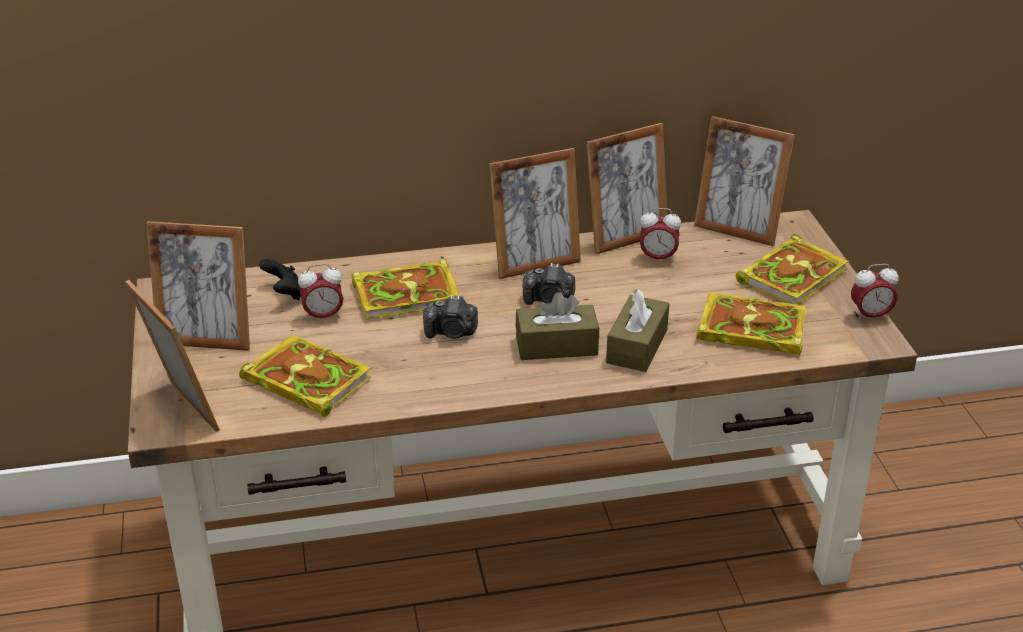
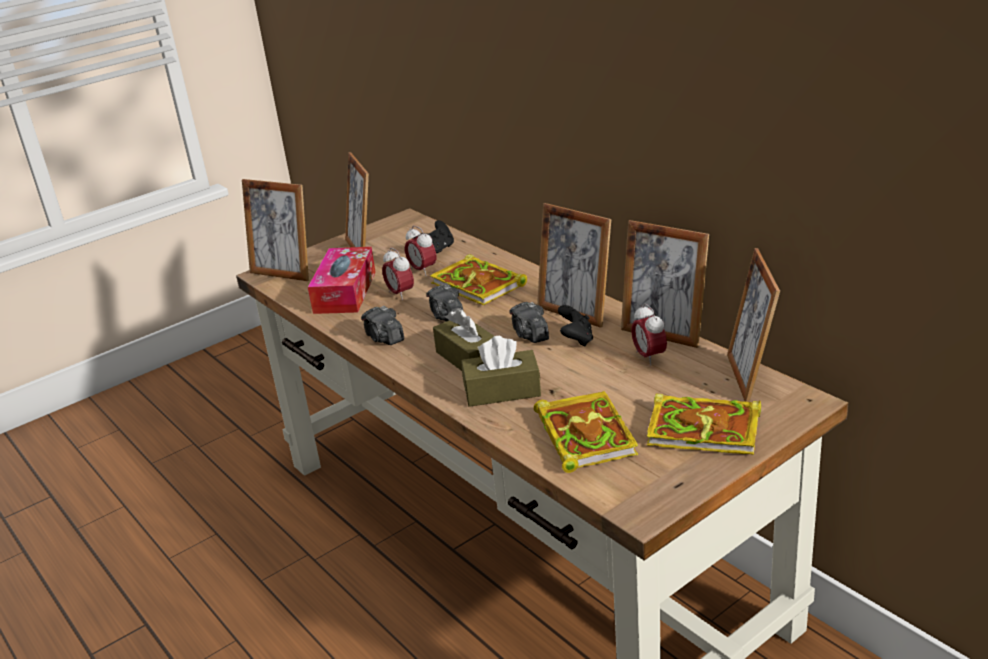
camera: 65 degrees right, 5 degrees down
(182, 411) = (284, 272): picture frame -> picture frame turned 90 degrees clockwise
(304, 380) = (345, 292): book -> tissue box
(451, 383) = (384, 338): none -> camera
(587, 280) = (576, 339): none -> black game controller
(870, 316) = (682, 494): alarm clock -> alarm clock (400, 294)

